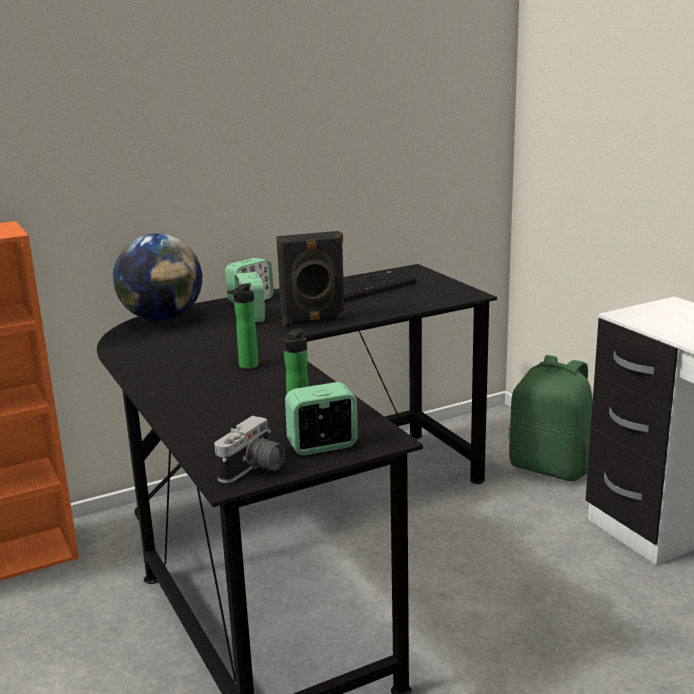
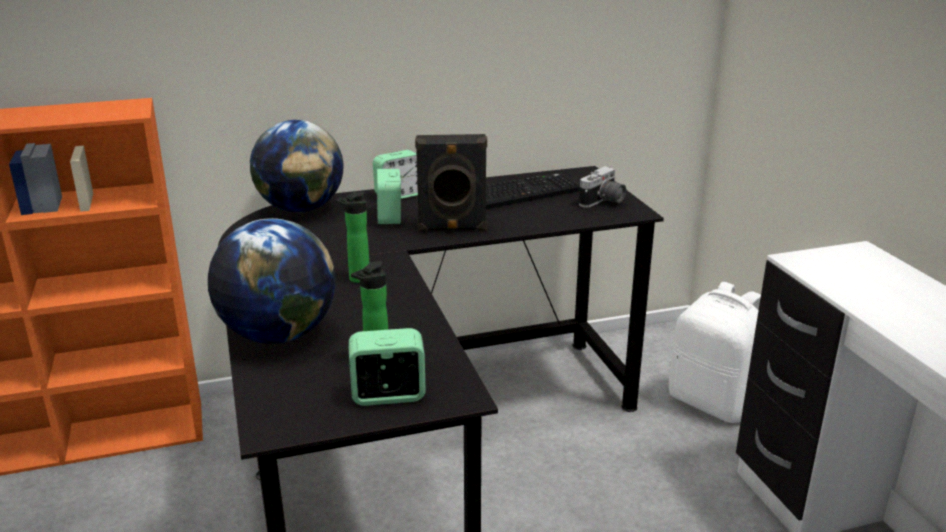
camera: 10 degrees right, 5 degrees up
(196, 414) = (278, 335): none -> globe
(254, 469) = (303, 417): camera -> camera (603, 202)
(551, 467) = (714, 402): green backpack -> white backpack

